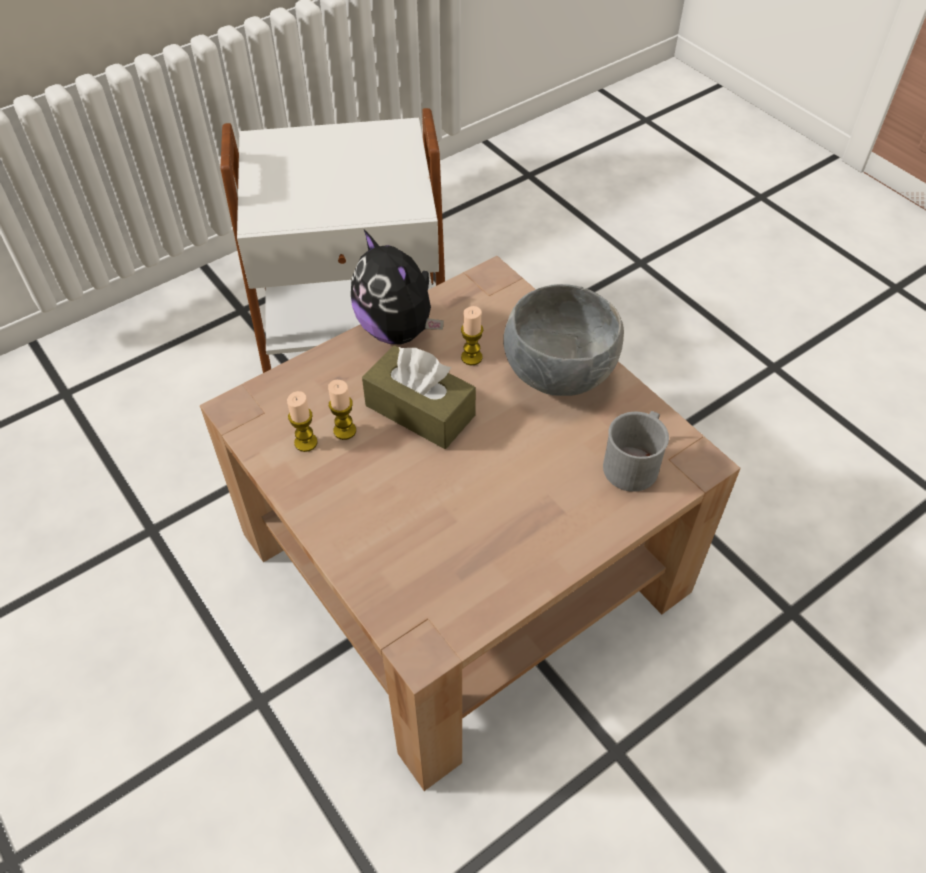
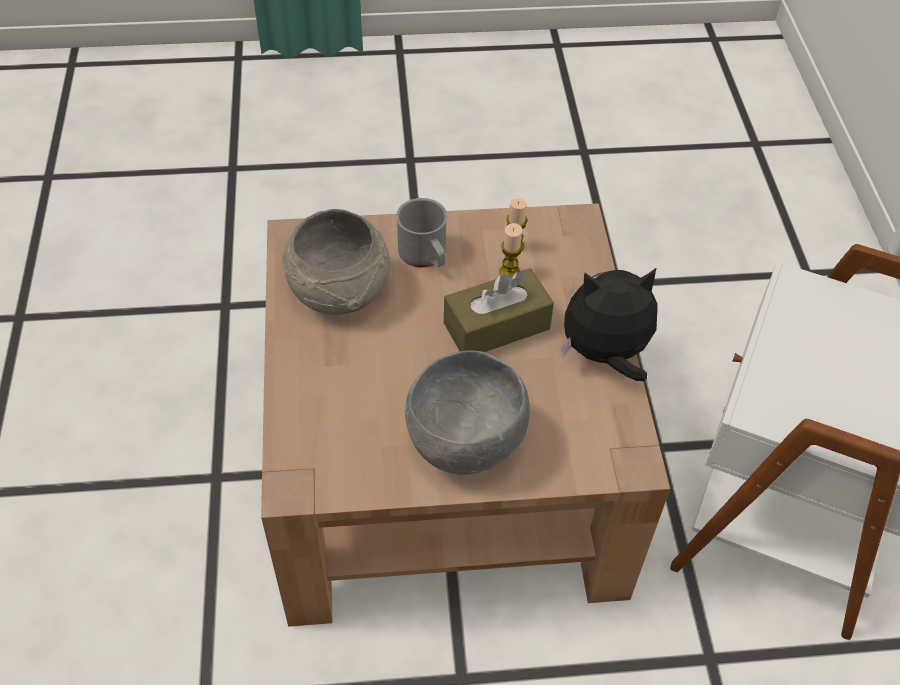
camera: 120 degrees right, 0 degrees up
(466, 554) = (340, 289): none -> grey bowl
(471, 357) = (533, 390): candle -> none
(634, 462) = (330, 440): grey mug -> grey mug (425, 256)

